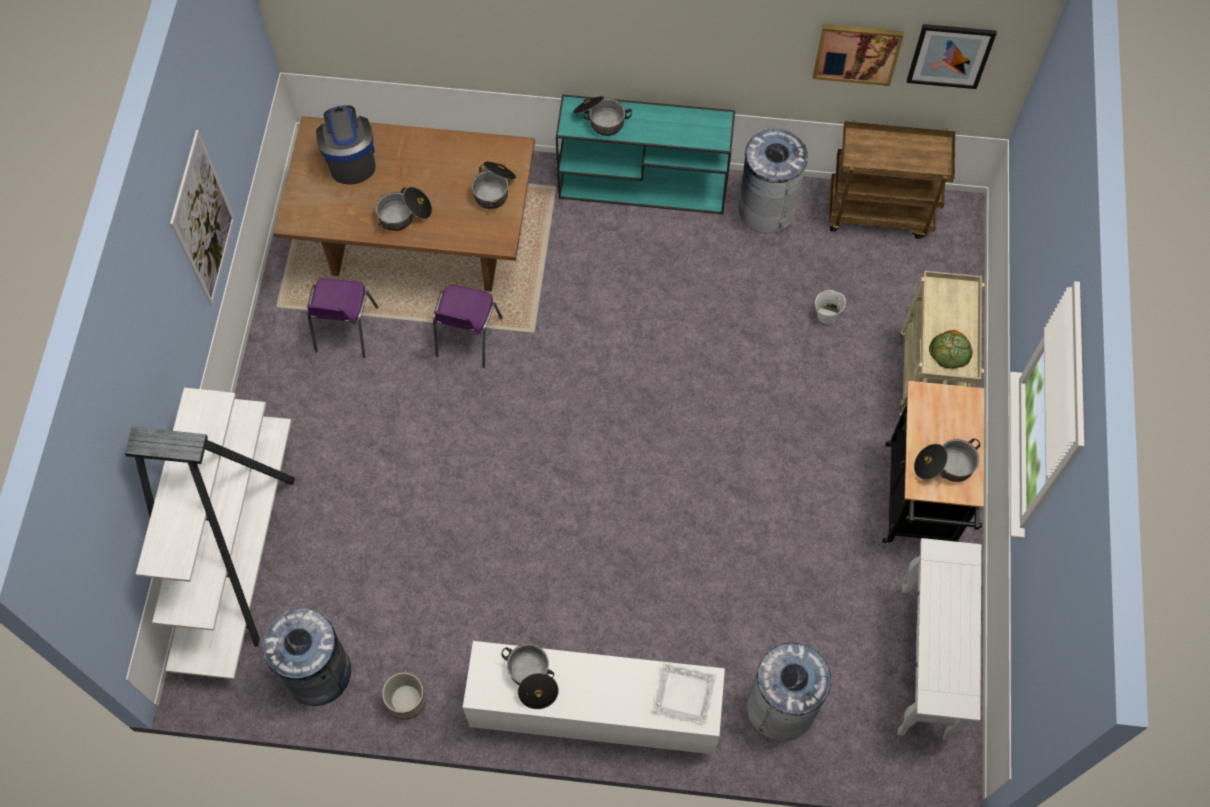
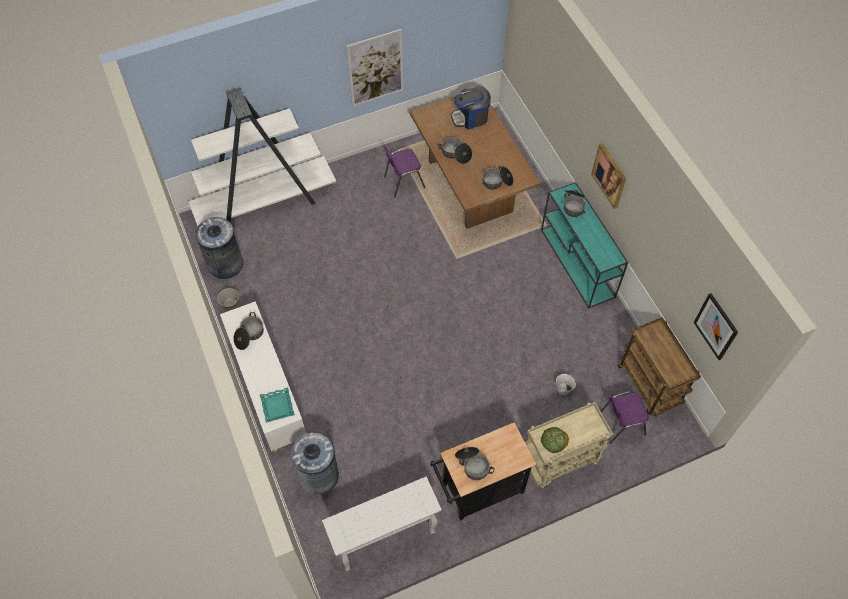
camera: 60 degrees right, 5 degrees down
(350, 159) = (470, 117): coffee machine -> coffee machine turned 150 degrees counterclockwise
(467, 338) = (433, 232): purple chair -> purple chair (620, 424)
(684, 694) = (277, 406): white tray -> turquoise tray
(767, 208) = (608, 328): grey trash can -> none
(857, 53) = (682, 281): picture -> picture (609, 175)

